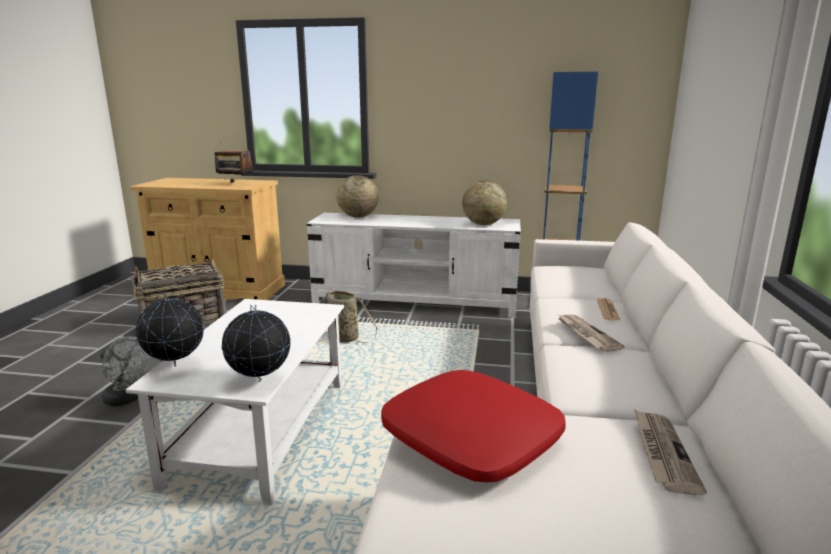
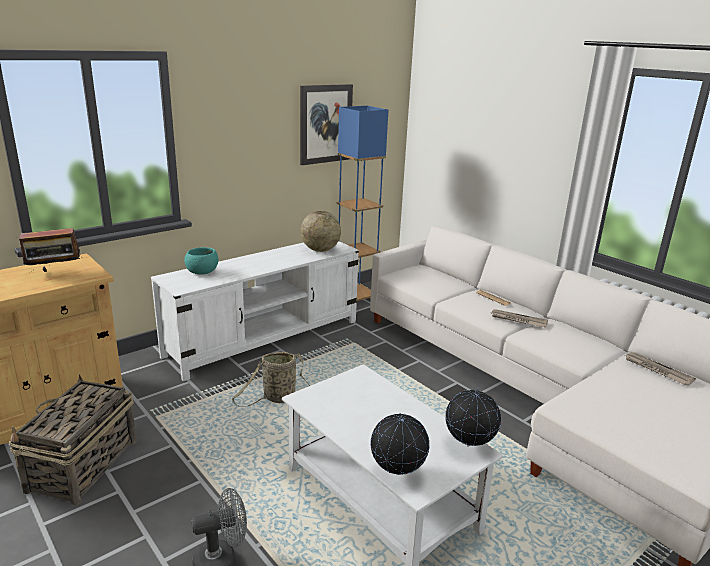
camera: 50 degrees left, 5 degrees up
(358, 217) = (202, 272): globe -> turquoise bowl
(470, 439) = (607, 408): red pillow -> none
(539, 94) = (325, 124): none -> picture

